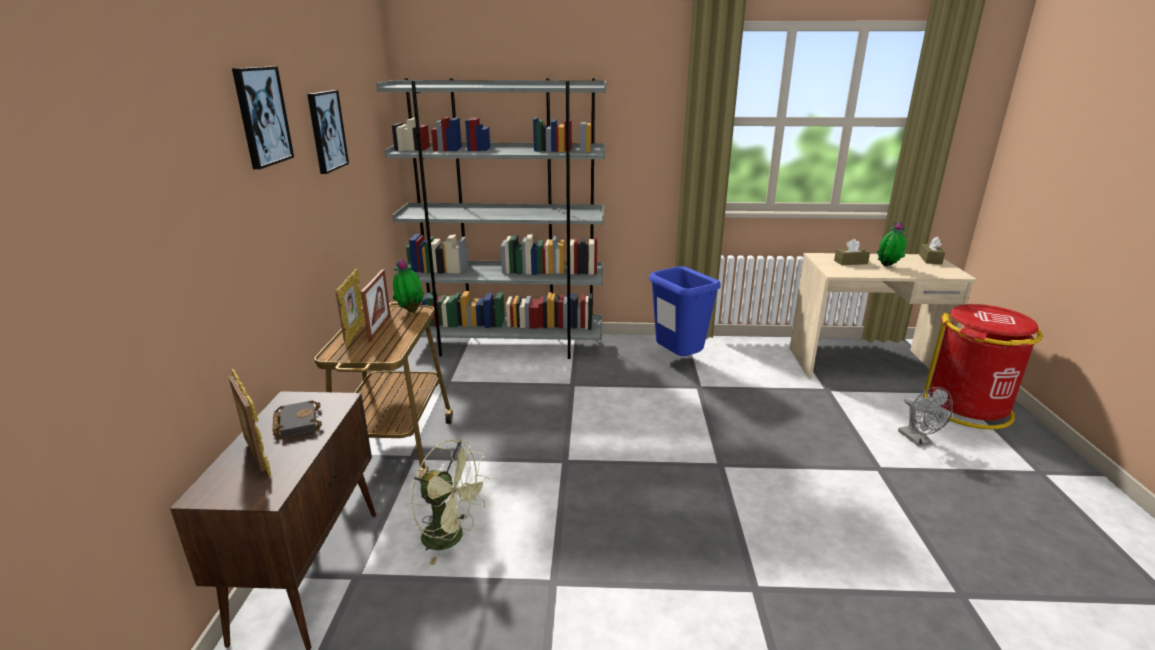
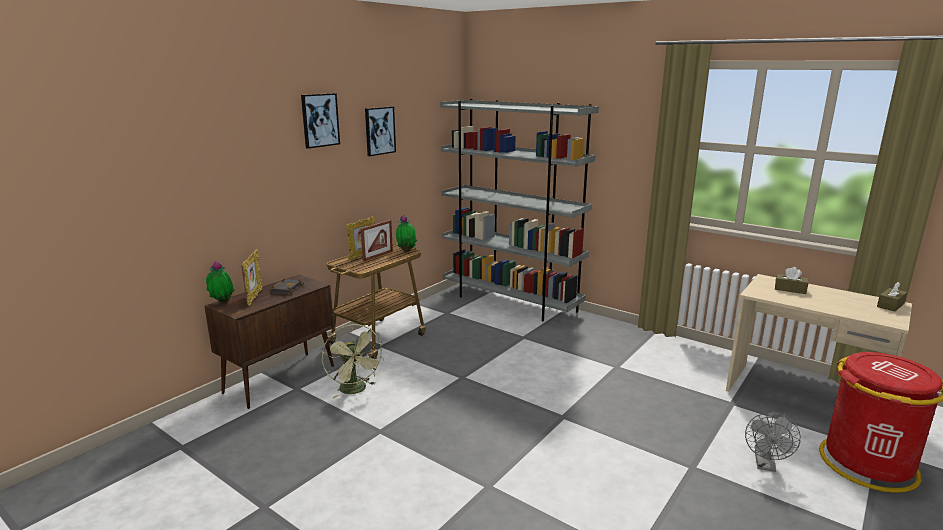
camera: 35 degrees right, 5 degrees down
(677, 360) = (625, 345): blue trash can -> none
(887, 267) = (823, 300): potted plant -> potted plant (222, 303)

